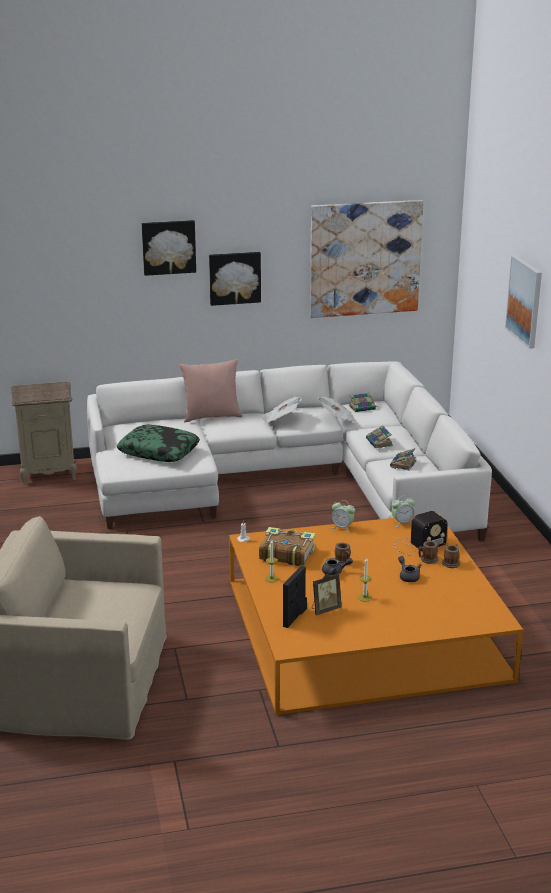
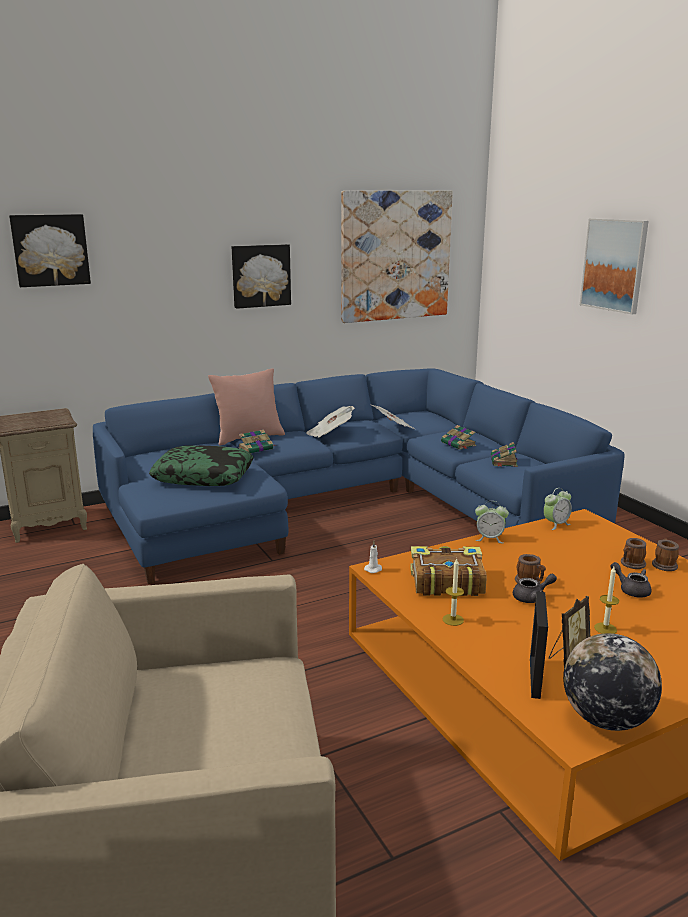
camera: 15 degrees left, 5 degrees down
(168, 247) = (184, 235): picture -> picture (50, 250)
(286, 481) = (345, 504): white sofa -> blue sofa
(315, 643) = (605, 719): none -> globe
(362, 407) = (411, 416): book -> book (256, 448)
(417, 545) = (600, 548): radio -> none

